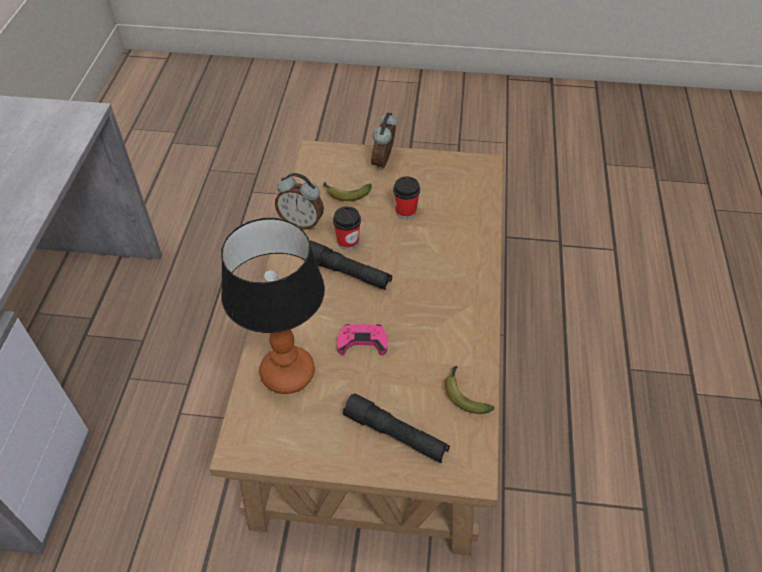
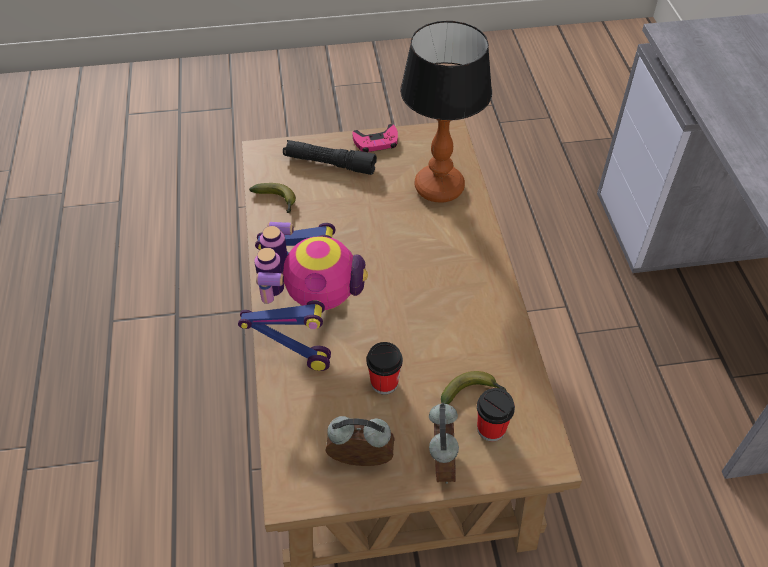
camera: 165 degrees right, 0 degrees up
(302, 222) = (506, 338): alarm clock -> alarm clock (360, 462)
(347, 272) = (425, 288): black flashlight -> none
(348, 242) = (440, 324): cup -> cup (491, 429)
(362, 342) = (382, 224): pink game controller -> pink game controller (376, 142)
(453, 264) = (309, 323): none -> toy robot

